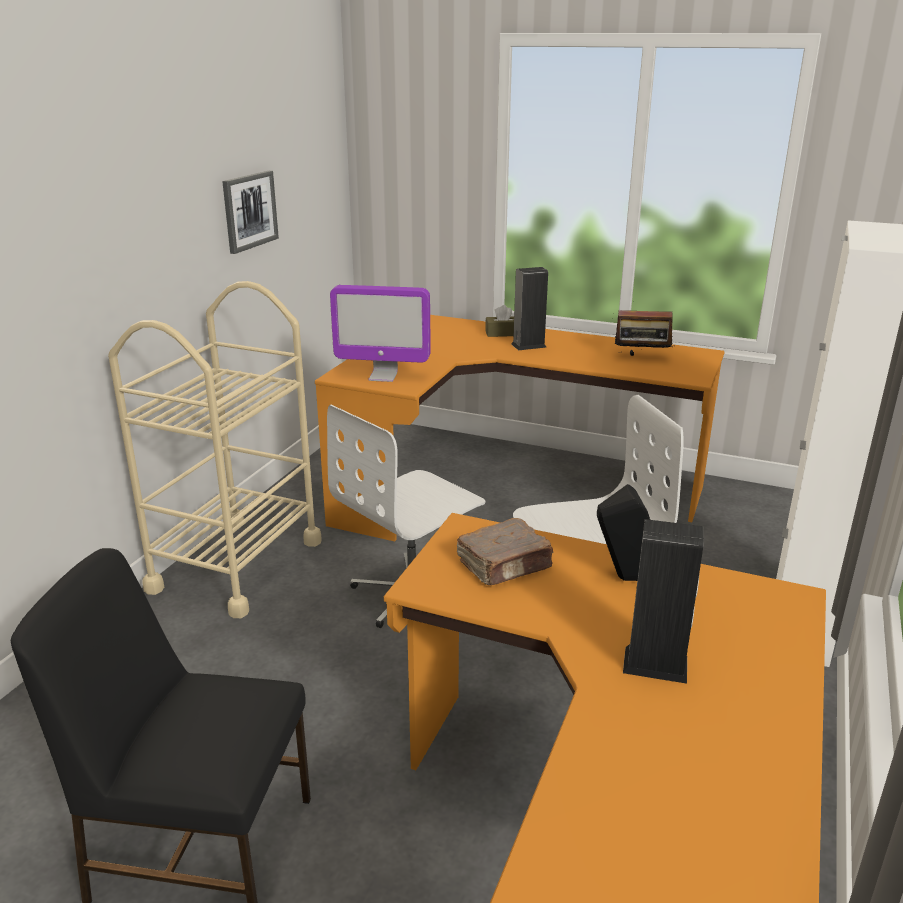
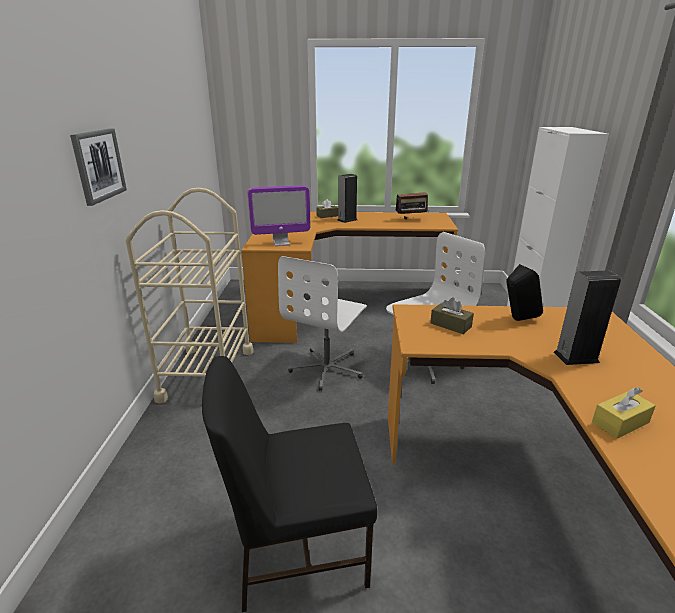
camera: 20 degrees left, 0 degrees up
(249, 211) = (176, 147): picture -> picture (98, 165)
(505, 565) = (450, 325): brown book -> brown tissue box
(603, 786) = (620, 422): none -> yellow tissue box

